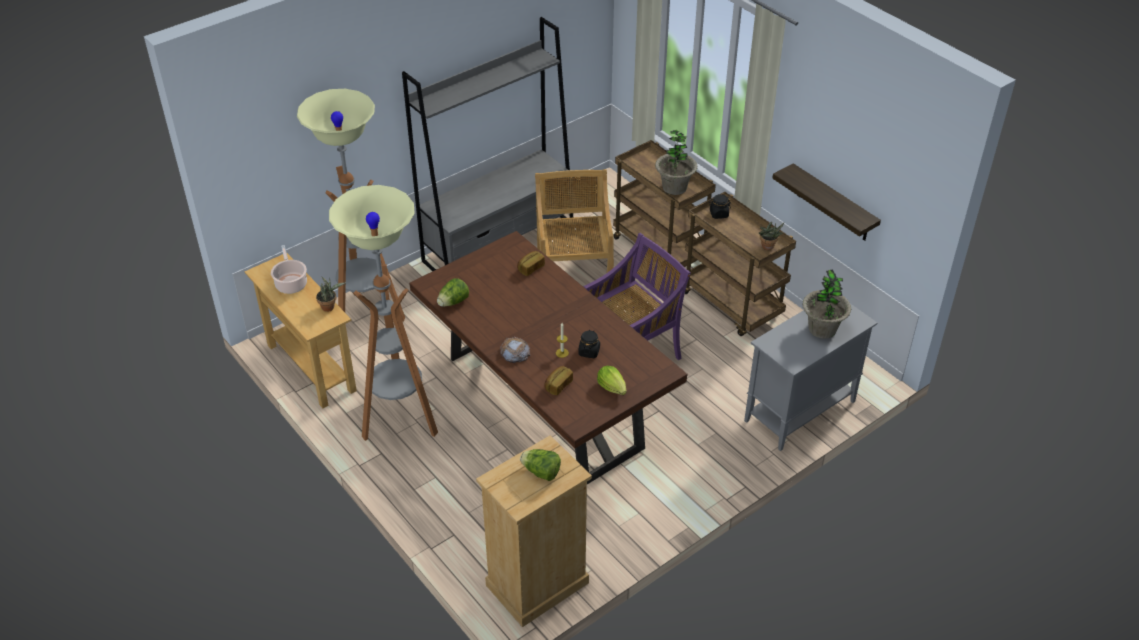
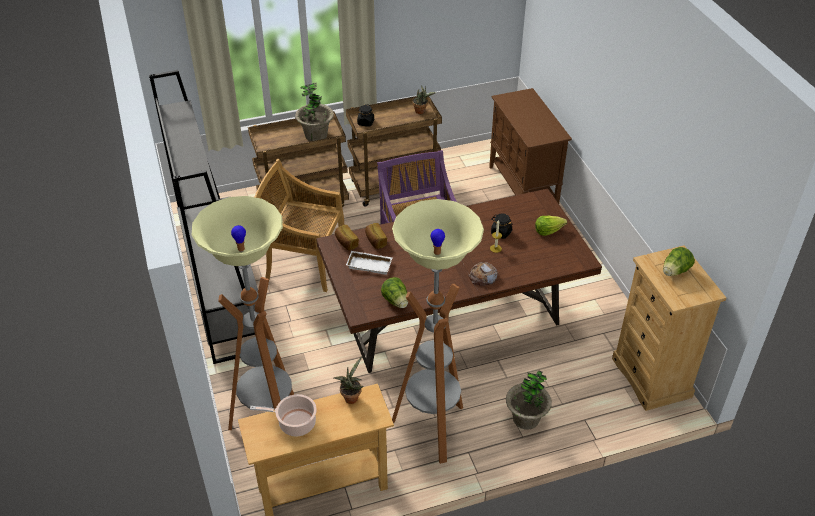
camera: 70 degrees left, 0 degrees up
(496, 273) = (370, 264): none -> white tray
(558, 385) = (534, 260): bread -> bread (346, 243)
(799, 412) = (523, 188): grey cabinet -> brown cabinet
(822, 329) = (529, 112): potted plant -> potted plant (526, 419)
(833, 204) = (431, 50): shelf -> none

